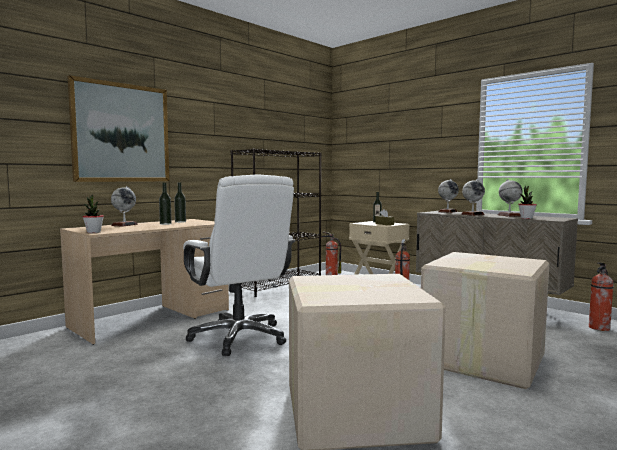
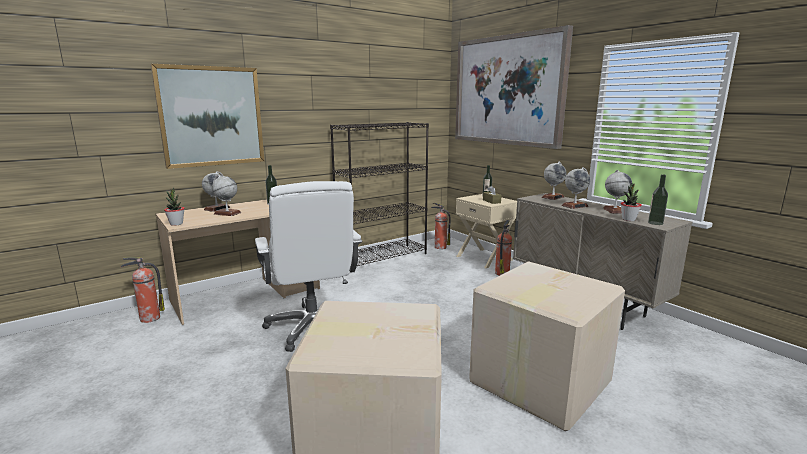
camera: 10 degrees right, 10 degrees up
(140, 227) = (227, 213): none -> globe
(165, 224) = (255, 208): bottle -> bottle (655, 223)
(392, 123) = (507, 90): none -> picture
(598, 328) = (696, 346): fire extinguisher -> fire extinguisher (149, 318)

